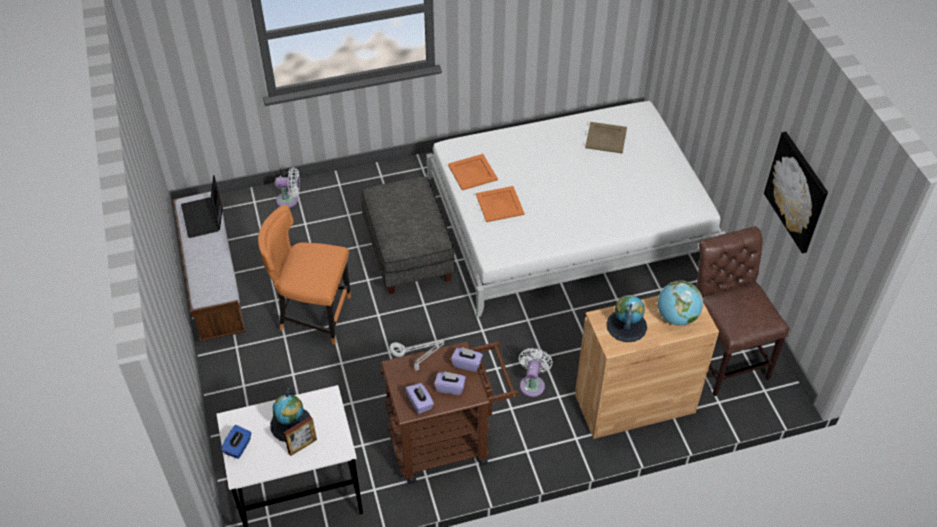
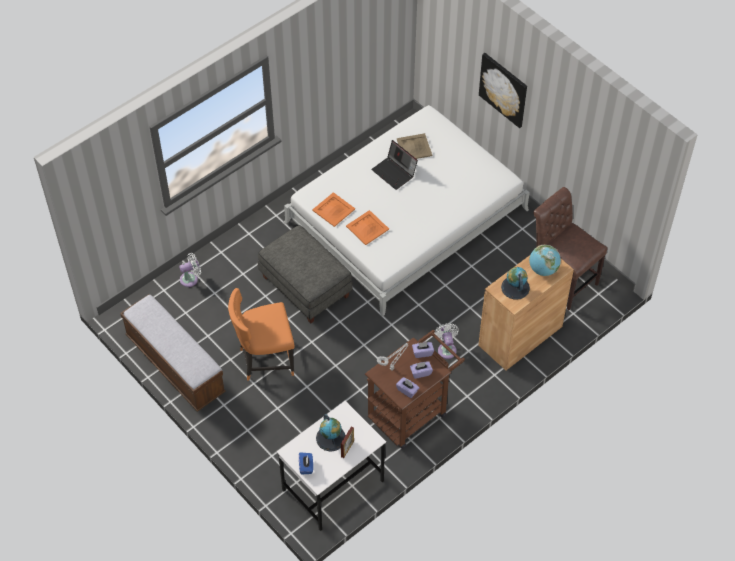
camera: 25 degrees left, 5 degrees up
(205, 218) = (157, 318): laptop -> laptop (394, 172)
(797, 192) = (585, 156): picture -> picture (503, 89)

